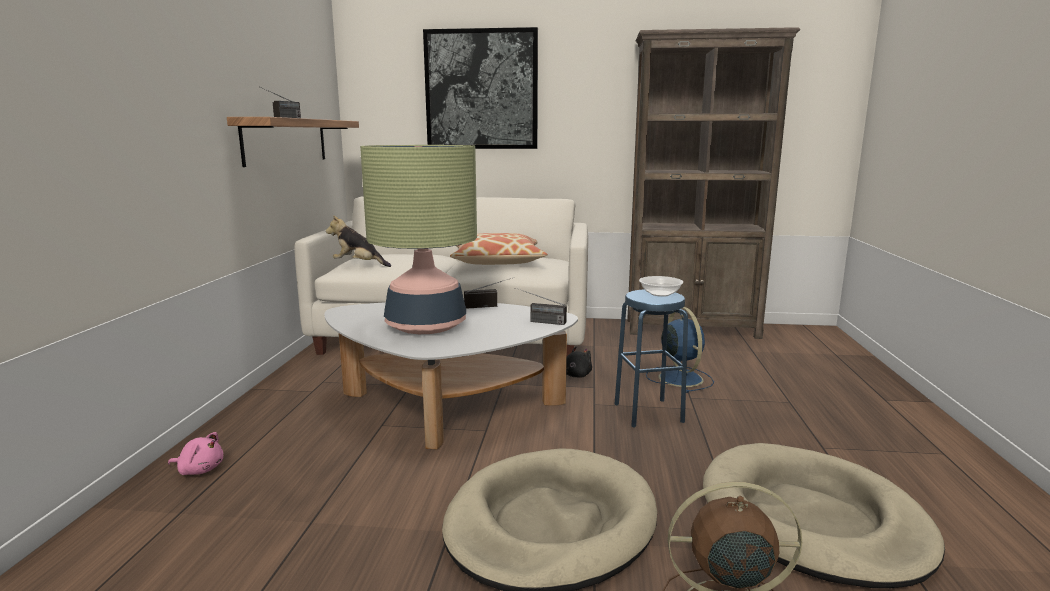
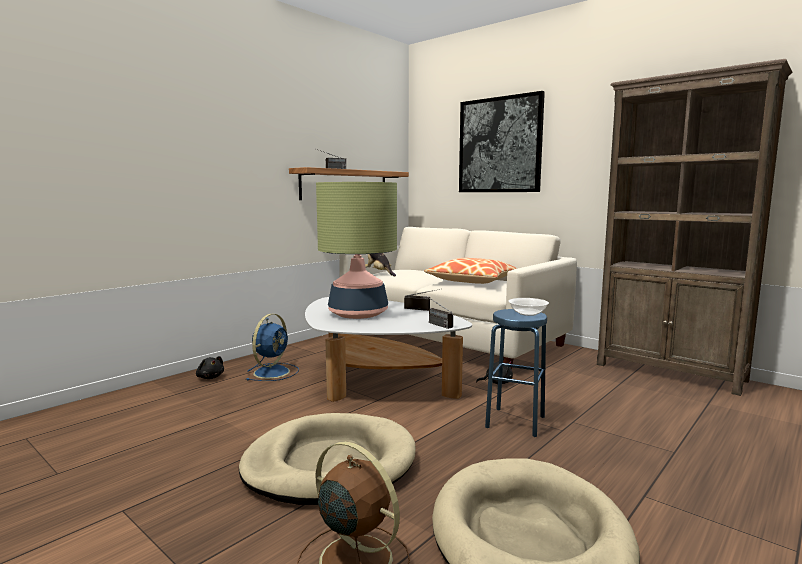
camera: 35 degrees right, 5 degrees down
(199, 470) = (210, 377): pink plush toy -> black plush toy
(679, 378) = (588, 405): blue fan -> blue fan (272, 372)

